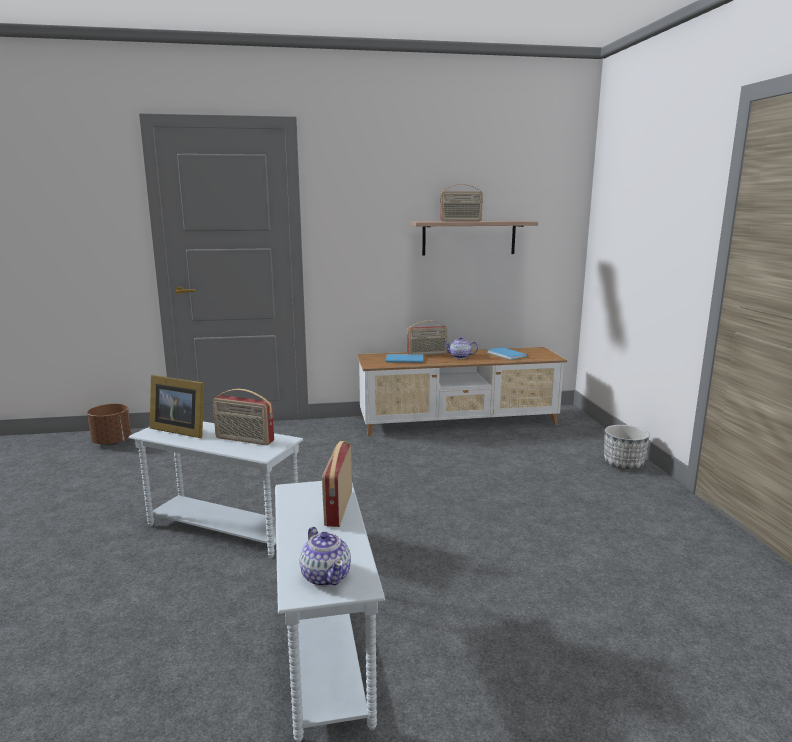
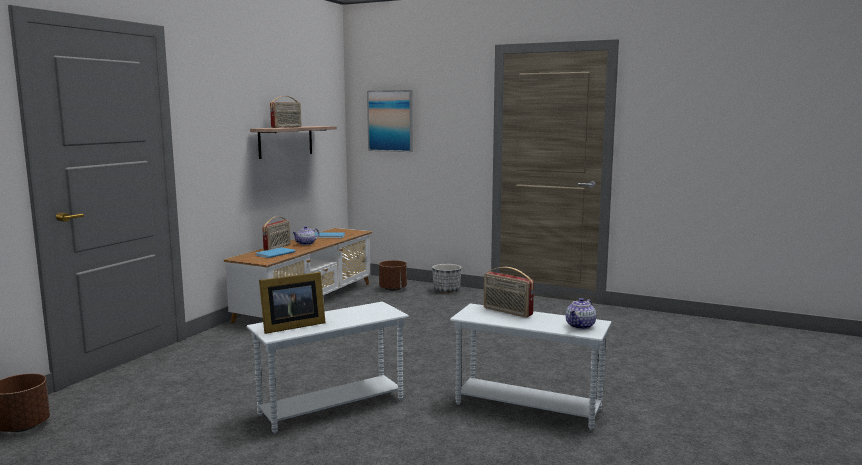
camera: 55 degrees left, 5 degrees down
(244, 440) = (355, 313): radio -> none
(326, 576) = (580, 326): teapot -> teapot turned 120 degrees clockwise
(568, 439) = (393, 289): none -> brown planter
(622, 216) = (390, 121): none -> picture

